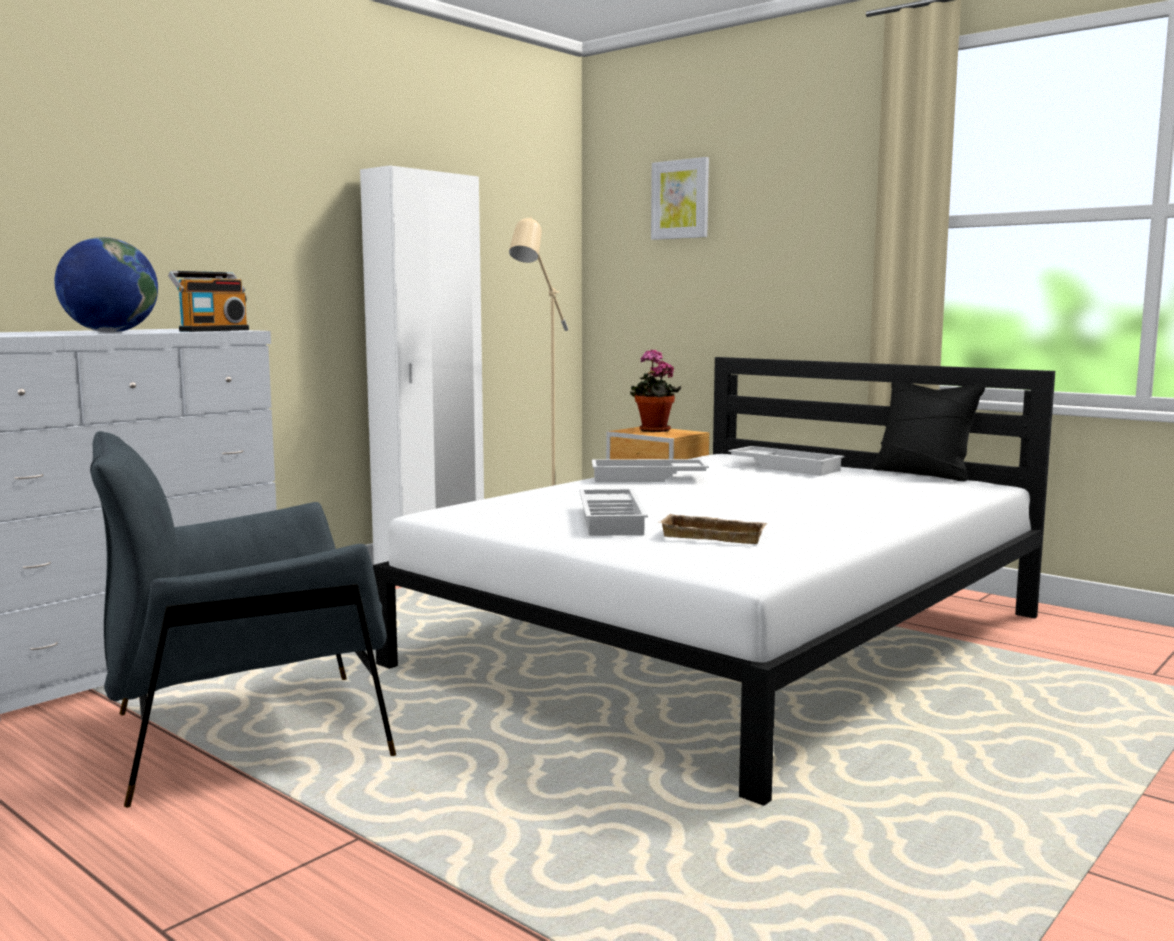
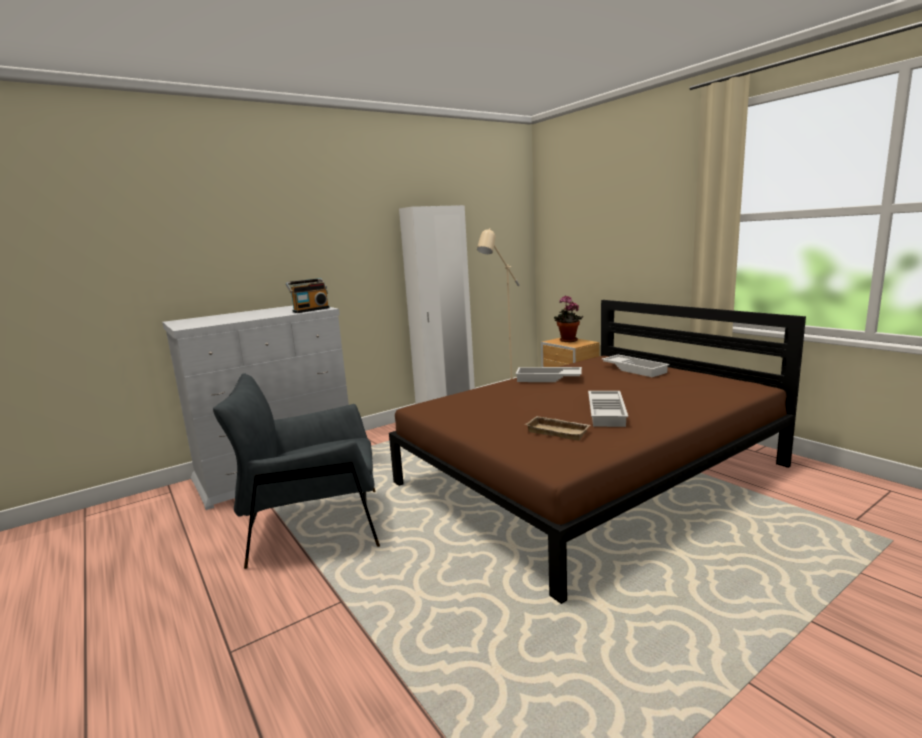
camera: 15 degrees right, 5 degrees up
(110, 332) = (258, 316): globe -> none
(613, 520) = (508, 416): white tray -> white tray (608, 413)
(680, 199) = (585, 206): picture -> none
(733, 639) = (590, 475): white bed -> brown bed
(923, 473) = (719, 375): black pillow -> none

